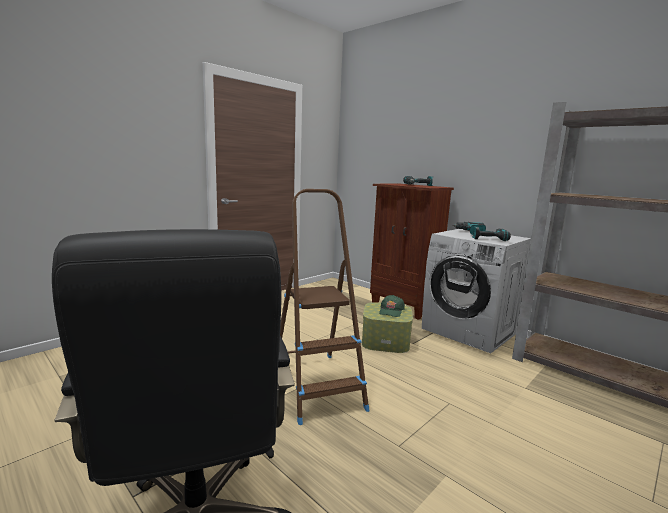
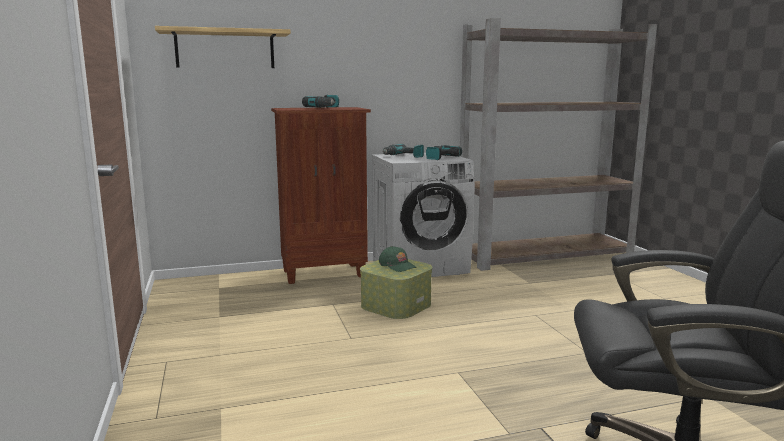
camera: 60 degrees left, 0 degrees up
(317, 385) = (464, 363): brown step ladder -> none
(379, 143) = (225, 49): none -> shelf

